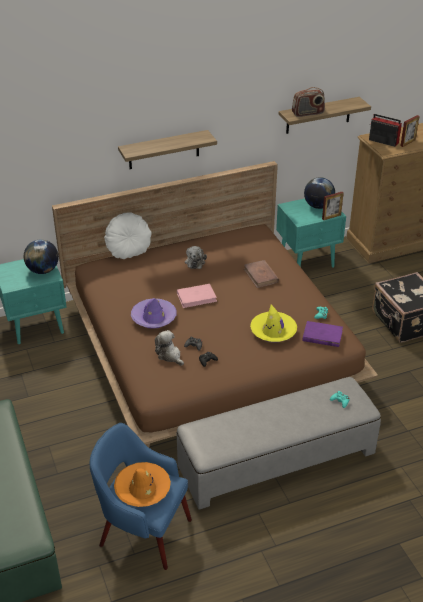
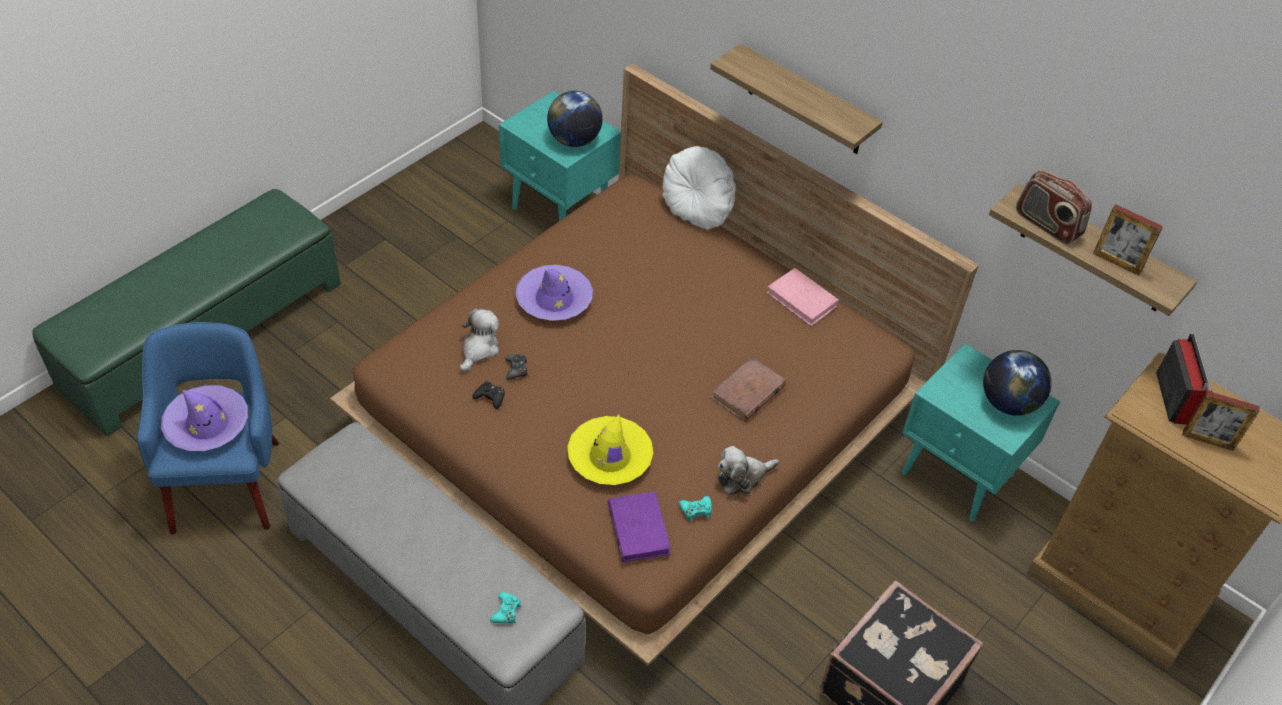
camera: 60 degrees right, 10 degrees up
(142, 489) = (207, 424): orange hat -> purple hat
(195, 261) = (727, 297): plush toy -> plush toy (743, 477)
(196, 297) = (635, 331): pink book -> pink book (802, 299)
(331, 217) = (989, 433): picture frame -> picture frame (1116, 262)

